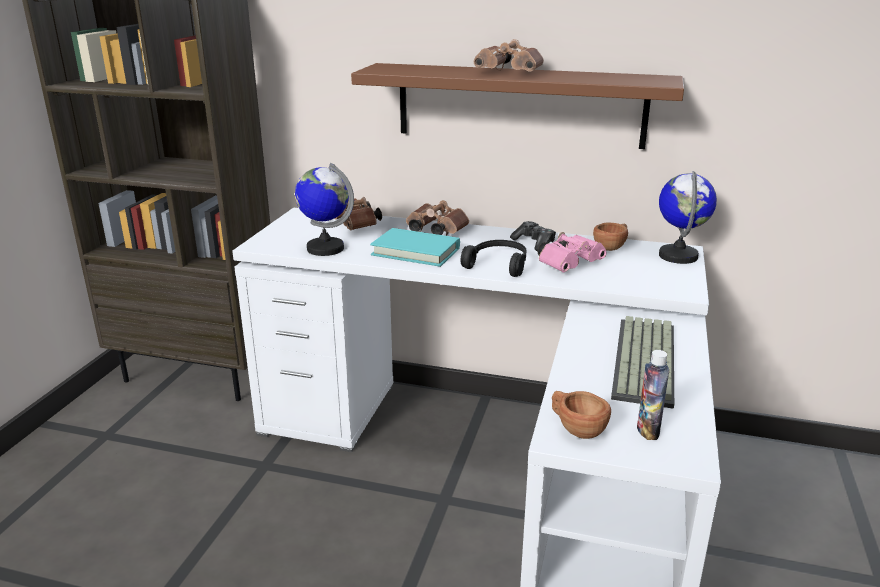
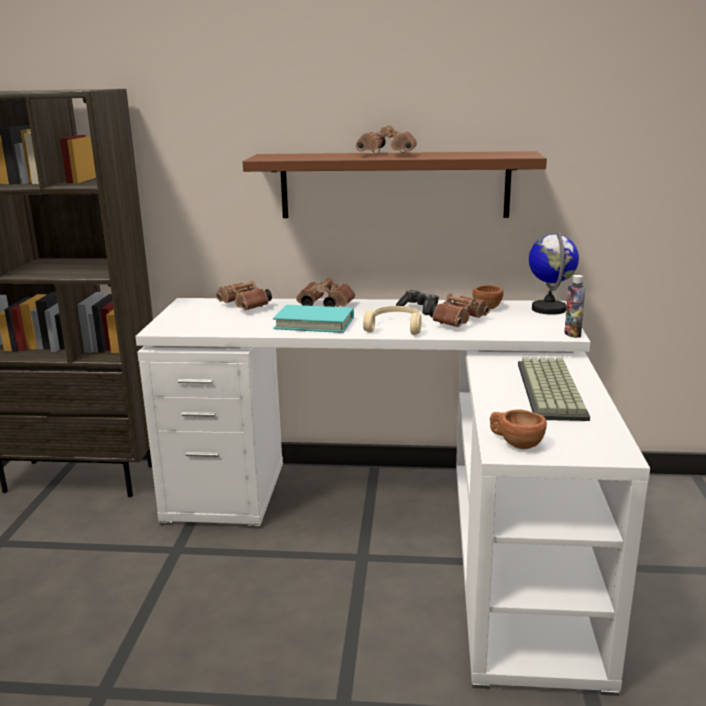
camera: 10 degrees left, 5 degrees down
(325, 248) = (227, 327): globe -> none
(498, 264) = (395, 327): black headphones -> beige headphones
(570, 264) = (459, 322): pink binoculars -> brown binoculars
(648, 430) = (575, 438): bottle -> bottle (572, 334)

